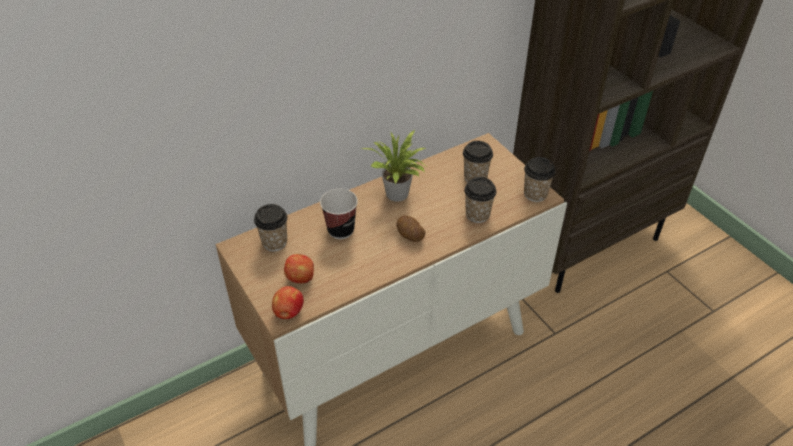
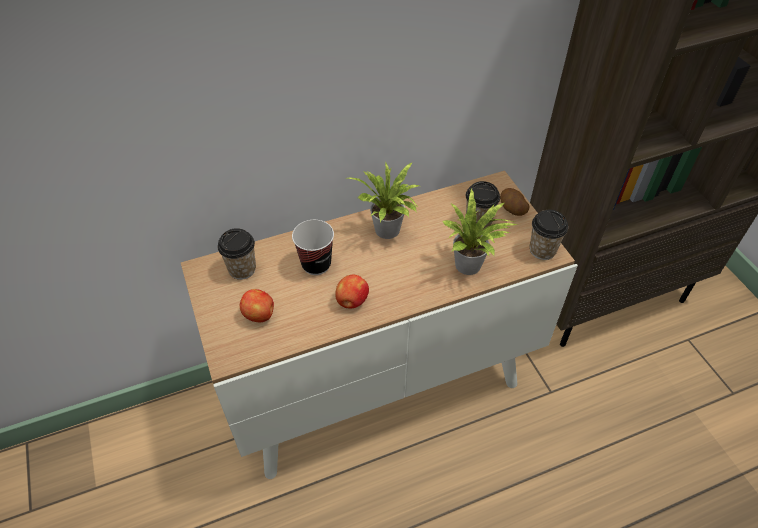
camera: 10 degrees right, 5 degrees up
(288, 312) = (236, 354): apple -> apple (352, 301)
(409, 235) = (389, 281): potato -> potato (512, 209)
(477, 214) = (471, 266): cup -> potted plant

